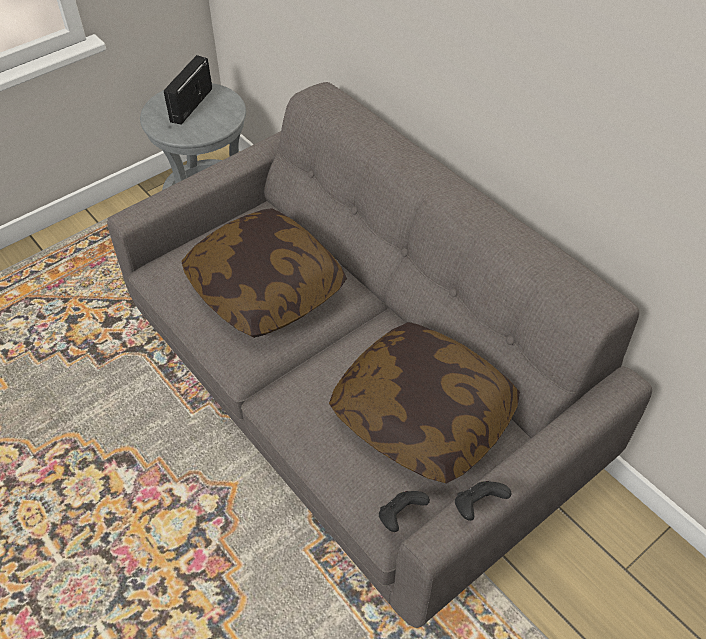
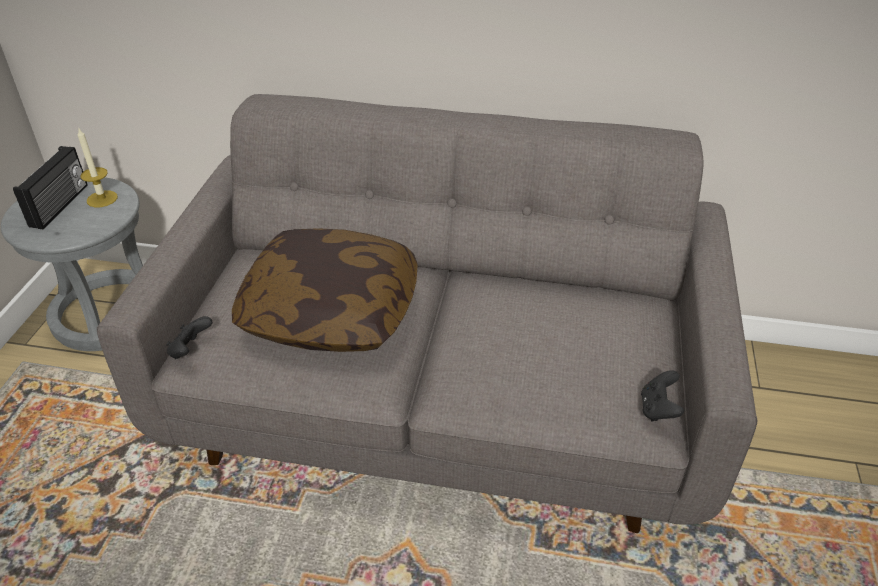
camera: 40 degrees left, 10 degrees down
(190, 105) = (60, 206): radio -> radio turned 150 degrees counterclockwise
(218, 112) = (102, 199): none -> candle
(423, 415) = (583, 327): pillow -> none
(477, 506) = (727, 345): black game controller -> black game controller (190, 350)

